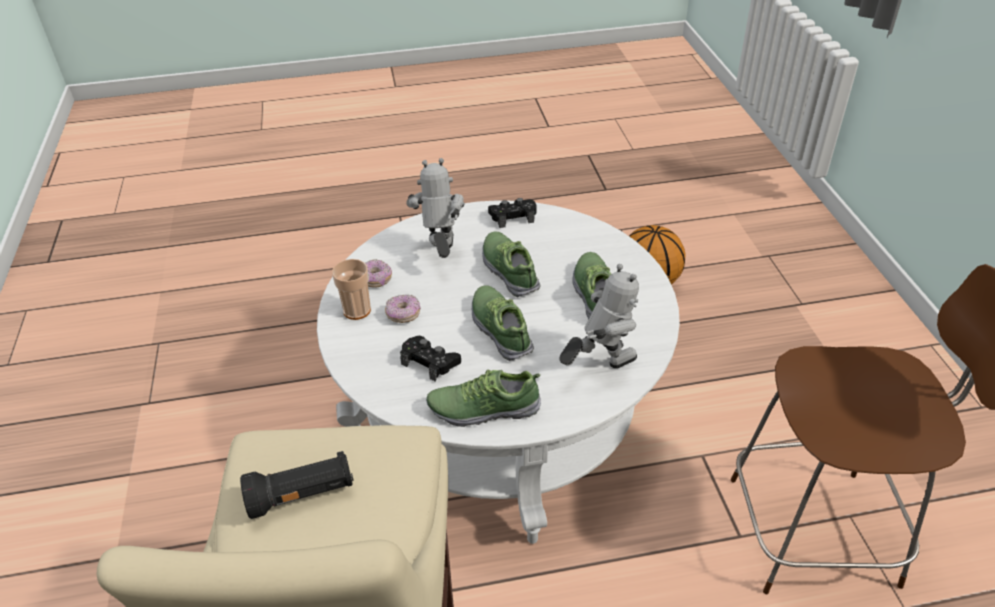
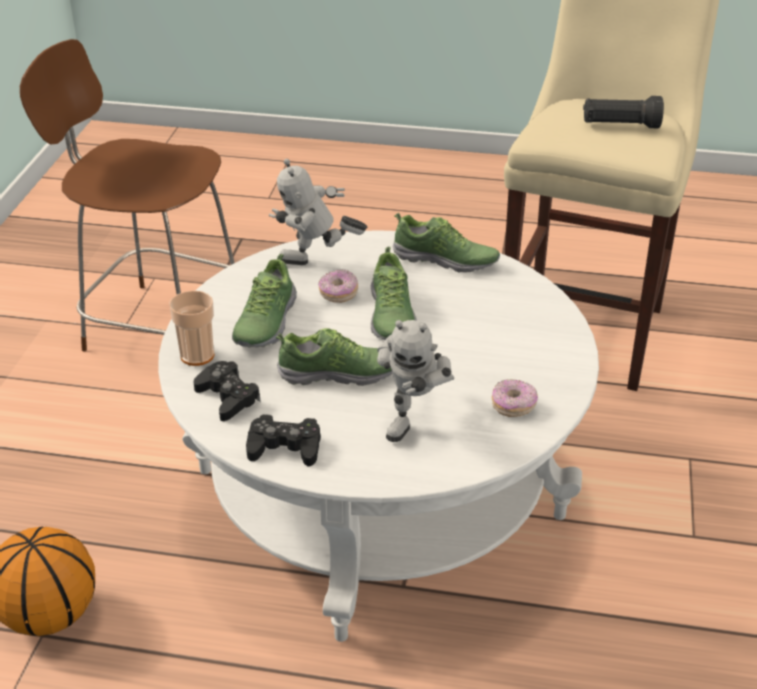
camera: 160 degrees left, 5 degrees down
(357, 310) = (546, 375): cup -> cup (197, 355)
(403, 315) = (492, 356): donut -> donut (338, 294)
(430, 362) = (480, 305): black game controller -> black game controller (227, 397)
(510, 270) = (340, 374): shoe -> shoe turned 90 degrees counterclockwise

